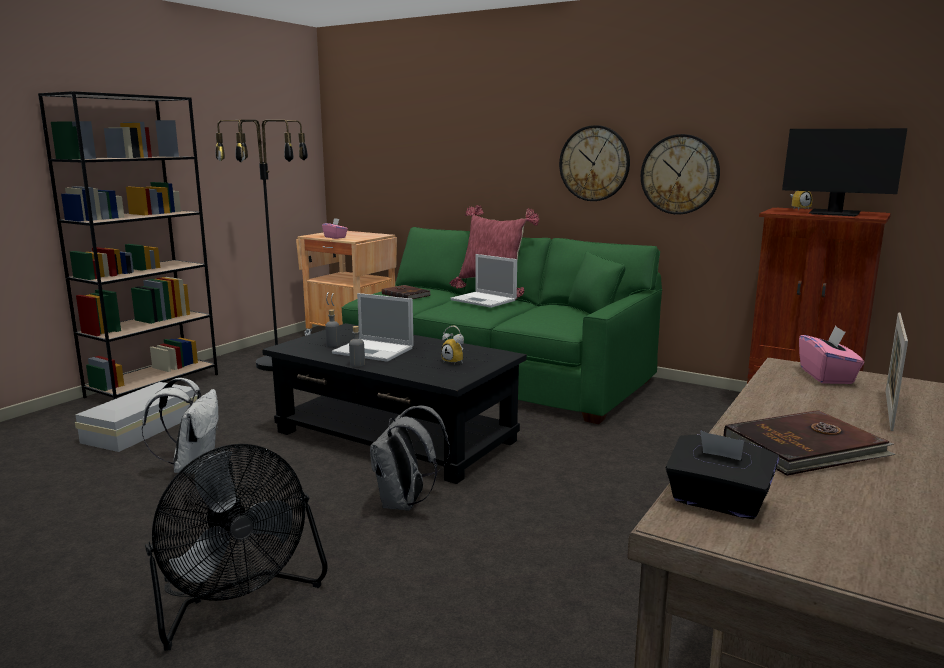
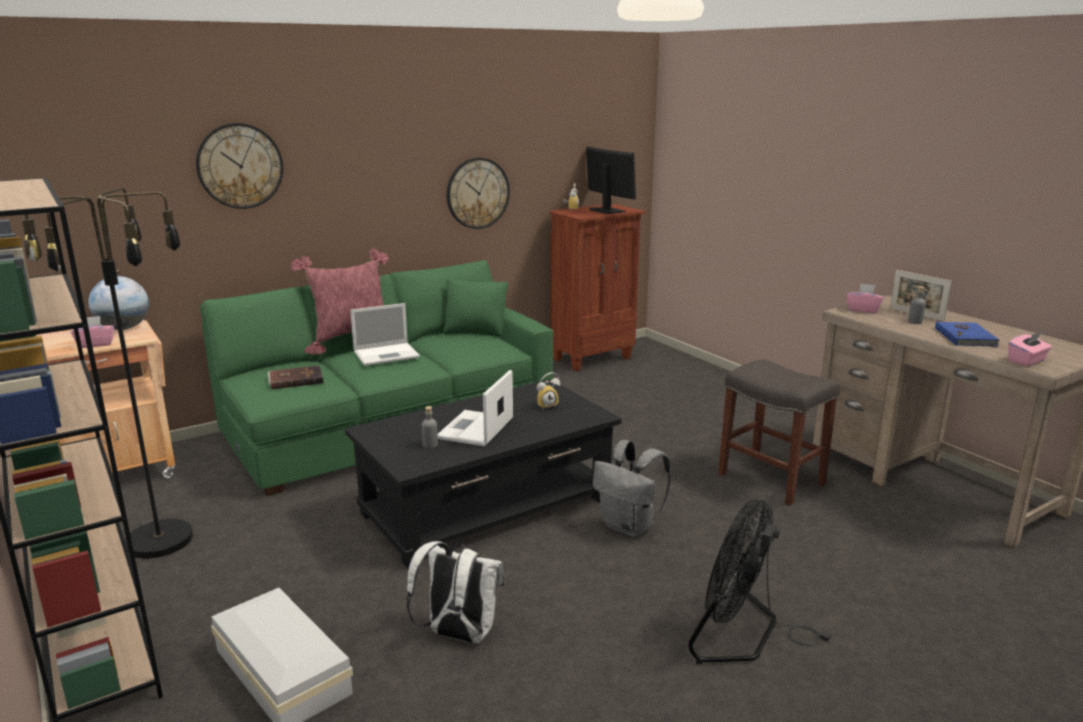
camera: 65 degrees left, 5 degrees up
(229, 602) = (748, 631): black fan -> black fan turned 135 degrees counterclockwise
(357, 364) = (513, 443): grey bottle -> grey bottle (915, 322)
(369, 235) = (124, 328): none -> globe
(374, 351) = (475, 429): laptop -> laptop turned 150 degrees clockwise
(594, 163) = (401, 191): wall clock -> wall clock (240, 166)
(612, 575) = (769, 479): none -> grey stool
(717, 502) = (1027, 361): black tissue box -> pink tissue box
(806, 448) = (966, 337): brown book -> blue book
(834, 214) = (607, 211): monitor -> monitor turned 90 degrees counterclockwise

